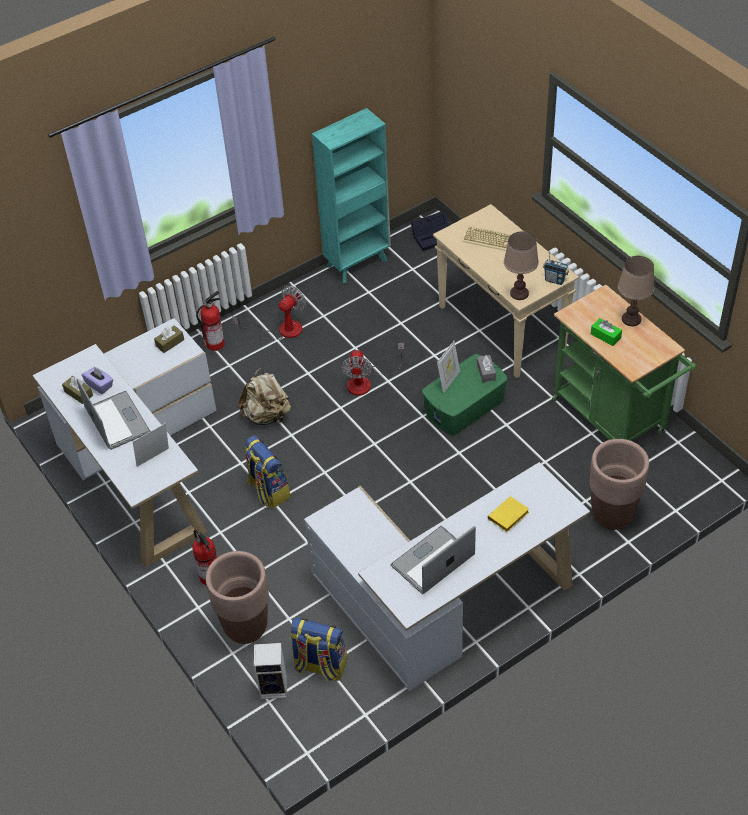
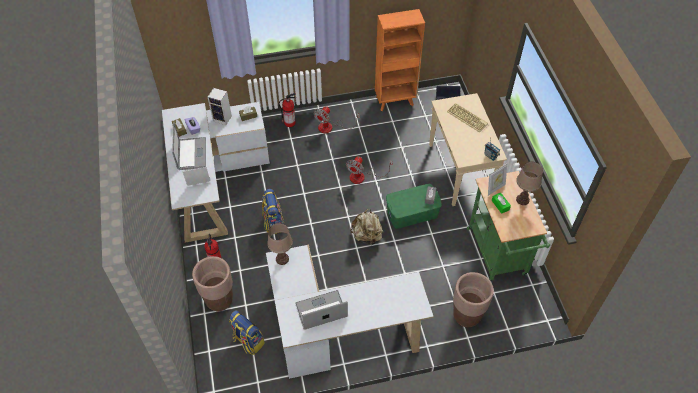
camera: 20 degrees right, 5 degrees up
(267, 416) = (296, 176): beige backpack -> beige backpack (367, 236)
(275, 687) = (216, 343): speaker -> speaker (223, 118)
(281, 330) = (330, 127): fan -> fan turned 150 degrees clockwise
(358, 263) = (395, 101): turquoise bookcase -> orange bookcase
(448, 381) = (405, 195): picture frame -> picture frame (495, 188)
(508, 517) = (381, 300): yellow book -> none
(519, 293) = (464, 157): brown table lamp -> brown table lamp (282, 259)

